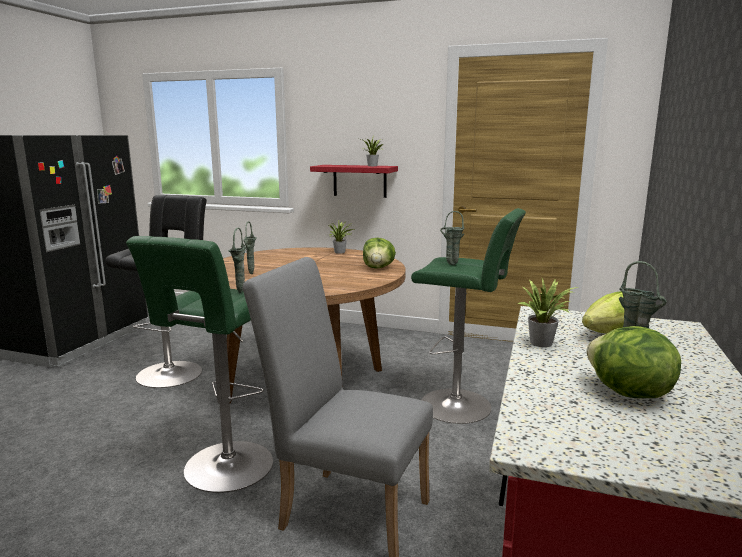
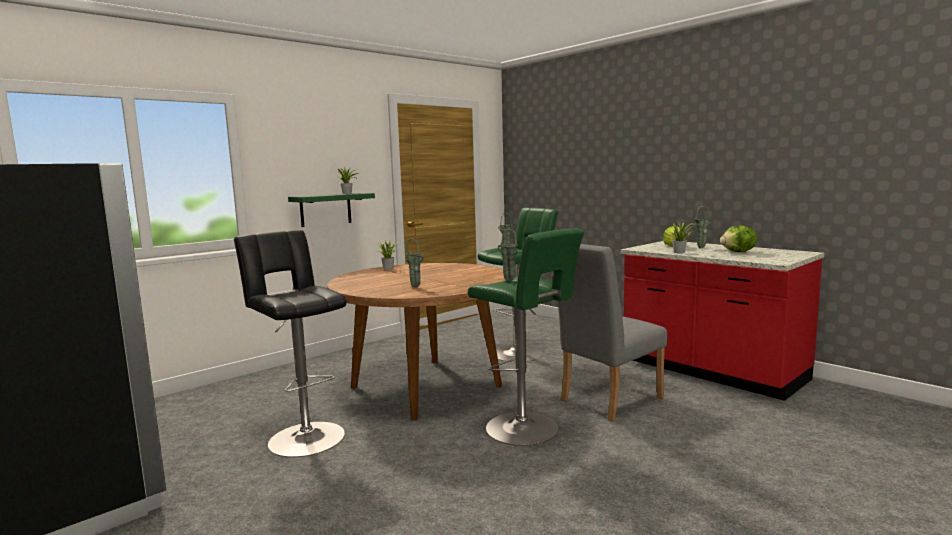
camera: 60 degrees left, 5 degrees down
(359, 181) = (325, 209): red shelf -> green shelf
(378, 268) = (458, 266): lettuce -> none

